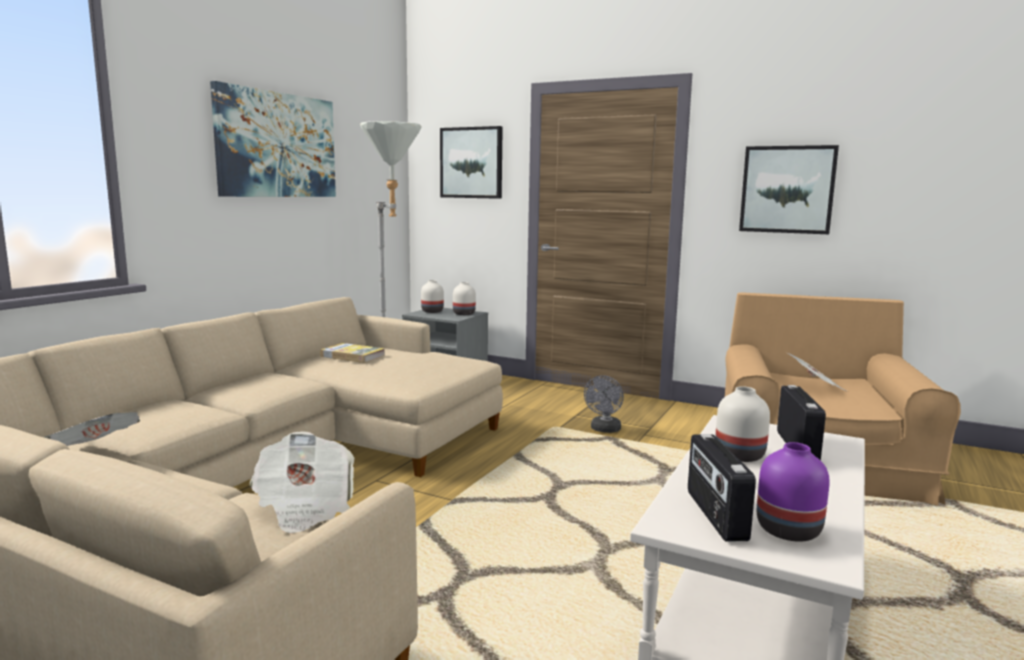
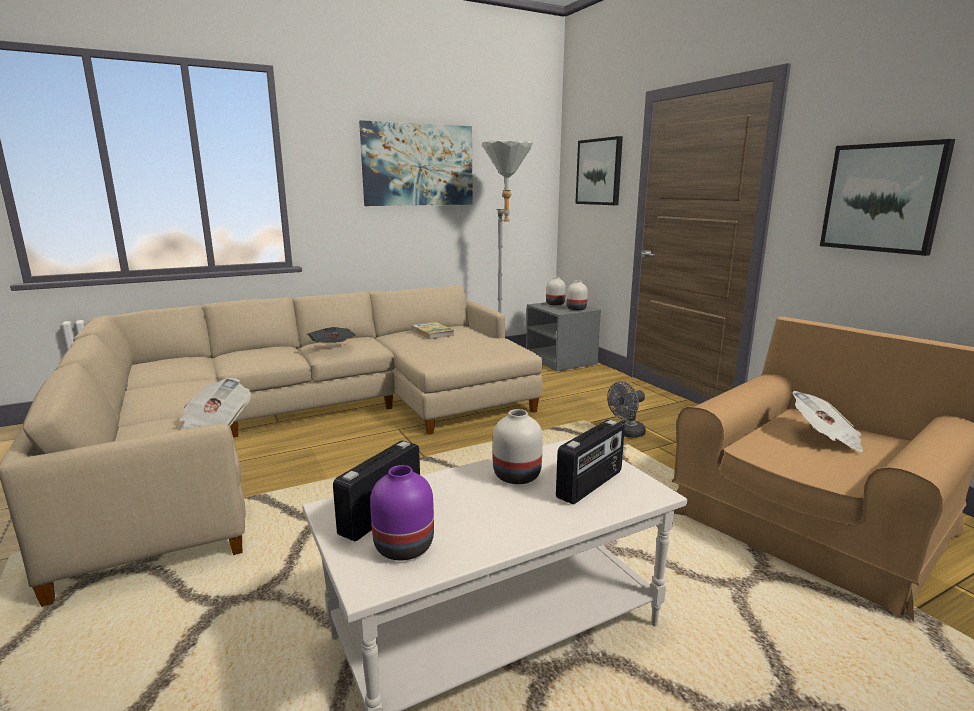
camera: 35 degrees right, 5 degrees up
(95, 453) = (194, 371): newspaper -> newspaper (333, 348)

